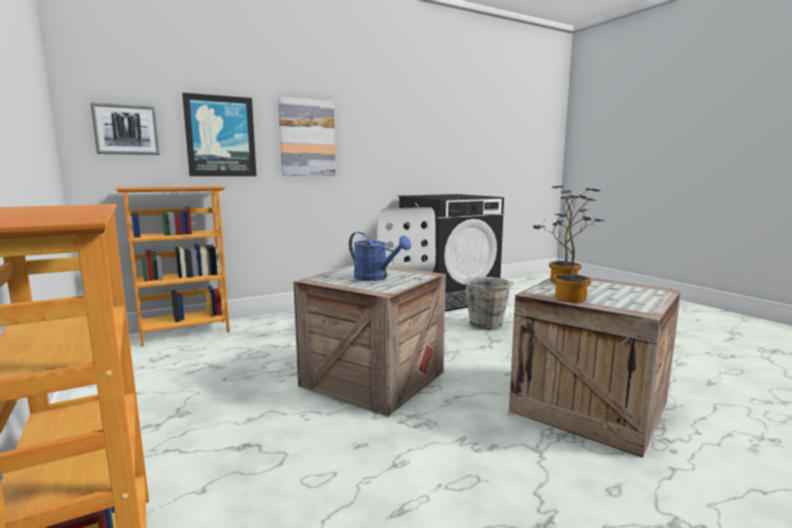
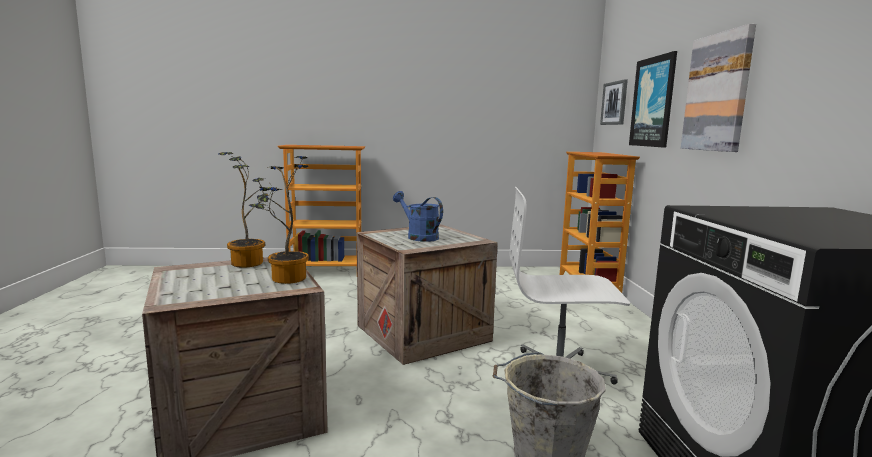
camera: 115 degrees right, 0 degrees up
(376, 278) = (418, 236): blue watering can -> blue watering can turned 75 degrees clockwise

